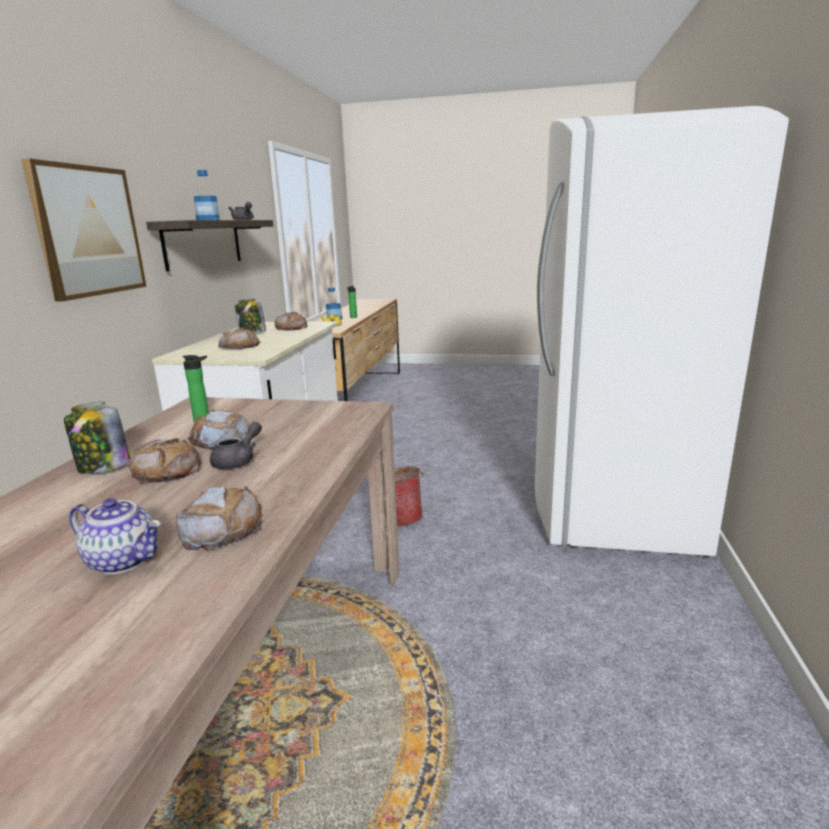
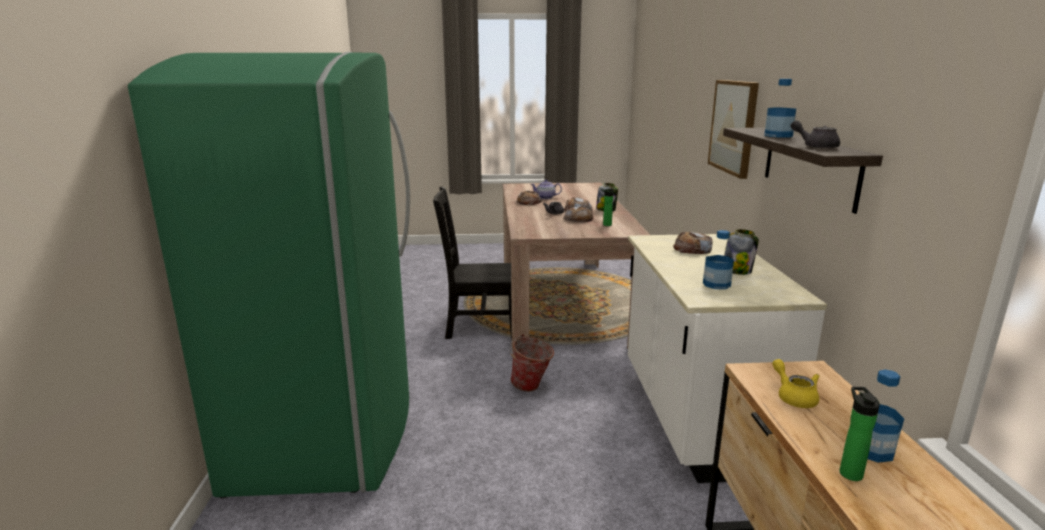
camera: 165 degrees right, 0 degrees up
(291, 328) = (716, 284): bread -> bottle
(436, 644) = (478, 326): none -> black chair
(610, 500) = (330, 428): white fridge -> green fridge

